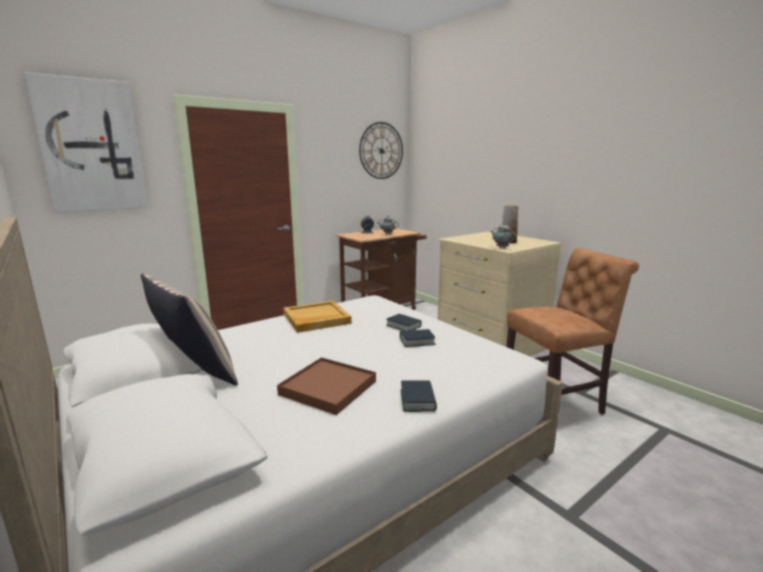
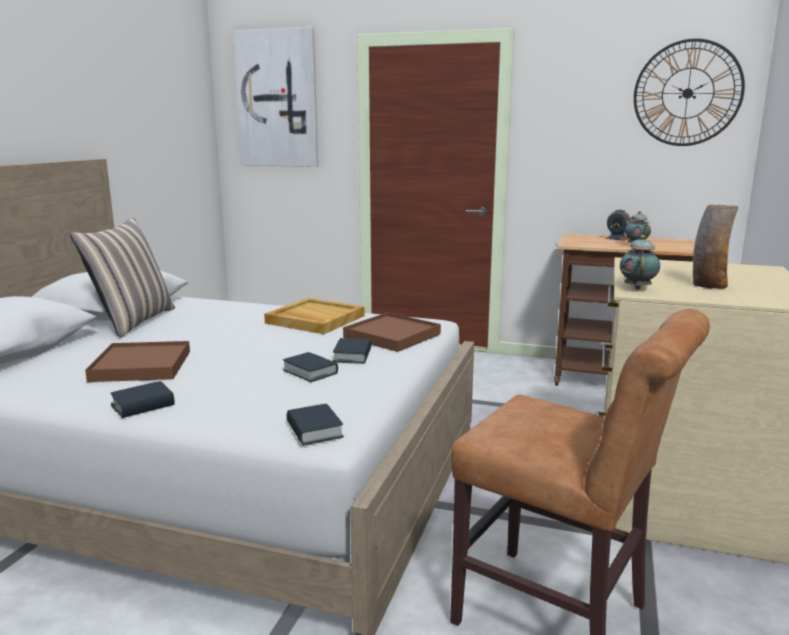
camera: 55 degrees right, 0 degrees up
(383, 310) = (392, 336): none -> brown tray
(510, 359) = (314, 430): none -> book

